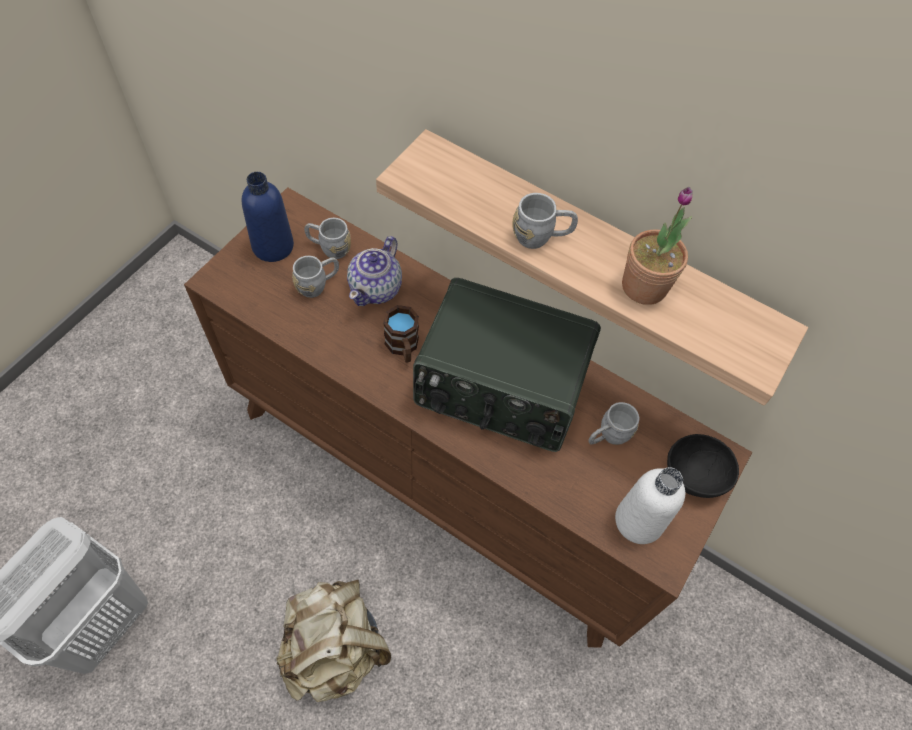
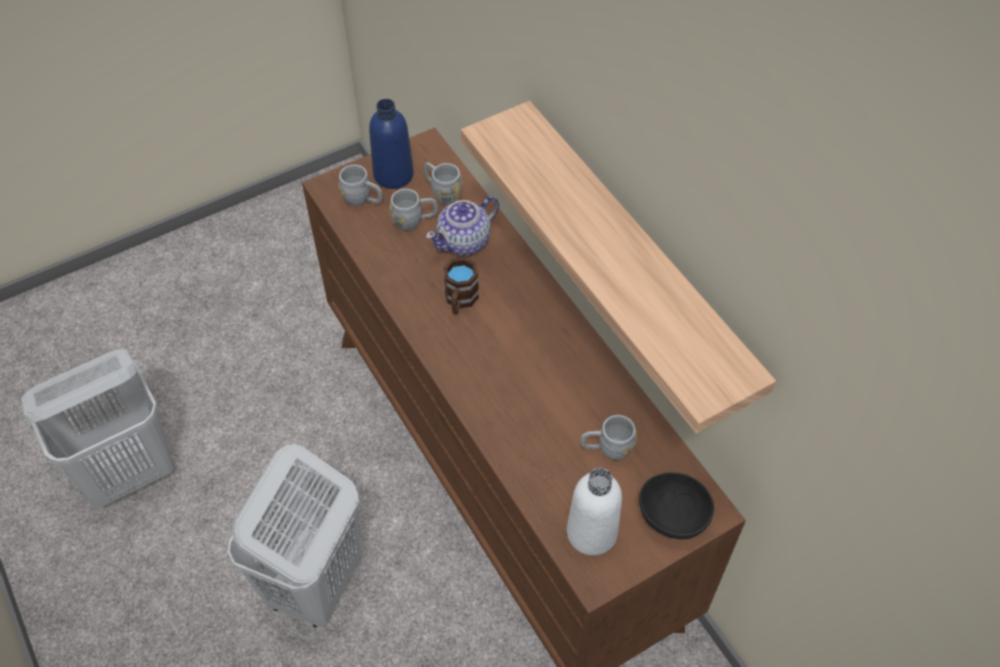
camera: 30 degrees right, 5 degrees down
(335, 648) = (315, 584): beige backpack -> white laundry basket
(500, 388) = (528, 368): radio -> none
(541, 237) = (573, 221): grey mug -> grey mug (363, 200)
(644, 286) = (640, 292): potted plant -> none

